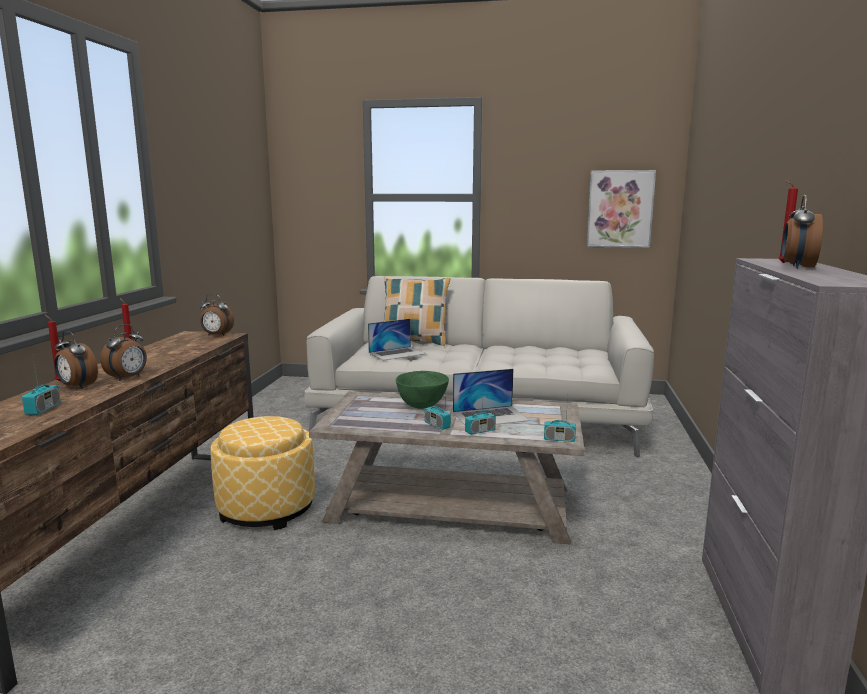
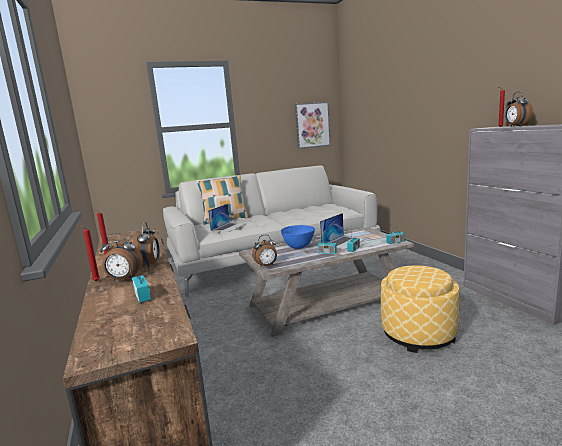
camera: 30 degrees left, 0 degrees up
(217, 335) = (138, 232): alarm clock -> alarm clock (266, 266)
(266, 508) = (225, 343): ottoman -> ottoman (418, 334)
(421, 406) = (298, 247): green bowl -> blue bowl

